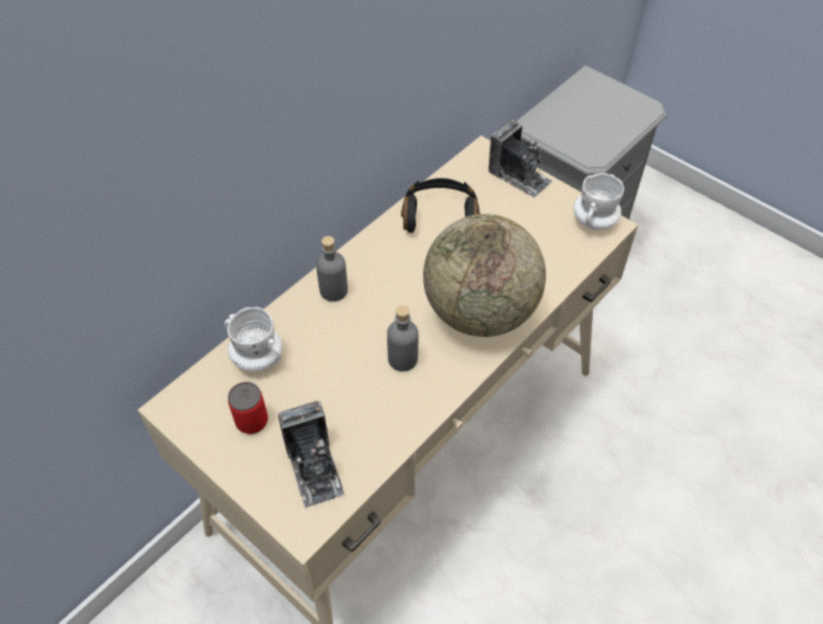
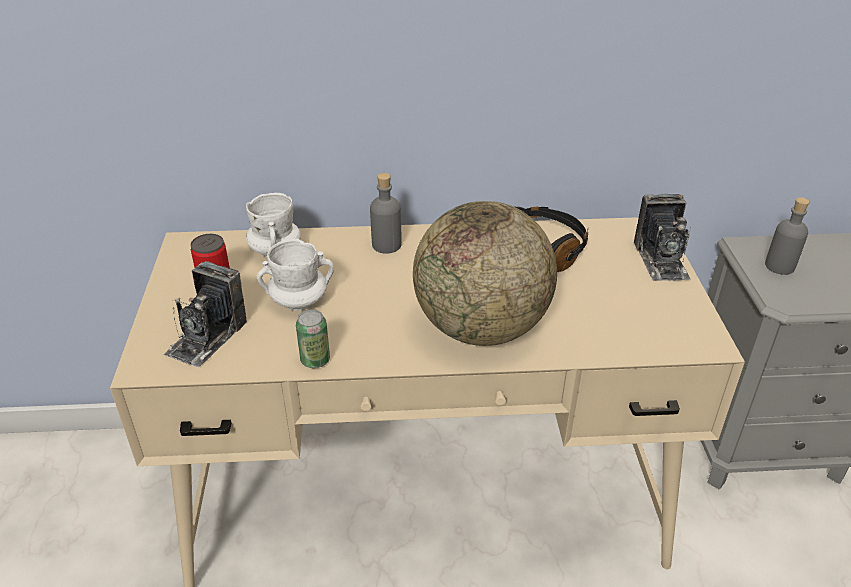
camera: 45 degrees right, 15 degrees down
(403, 359) = (371, 317): grey bottle -> grey bottle (779, 266)
(412, 422) = (315, 360): none -> can
(594, 220) = (695, 331): white mug -> white mug (299, 301)

